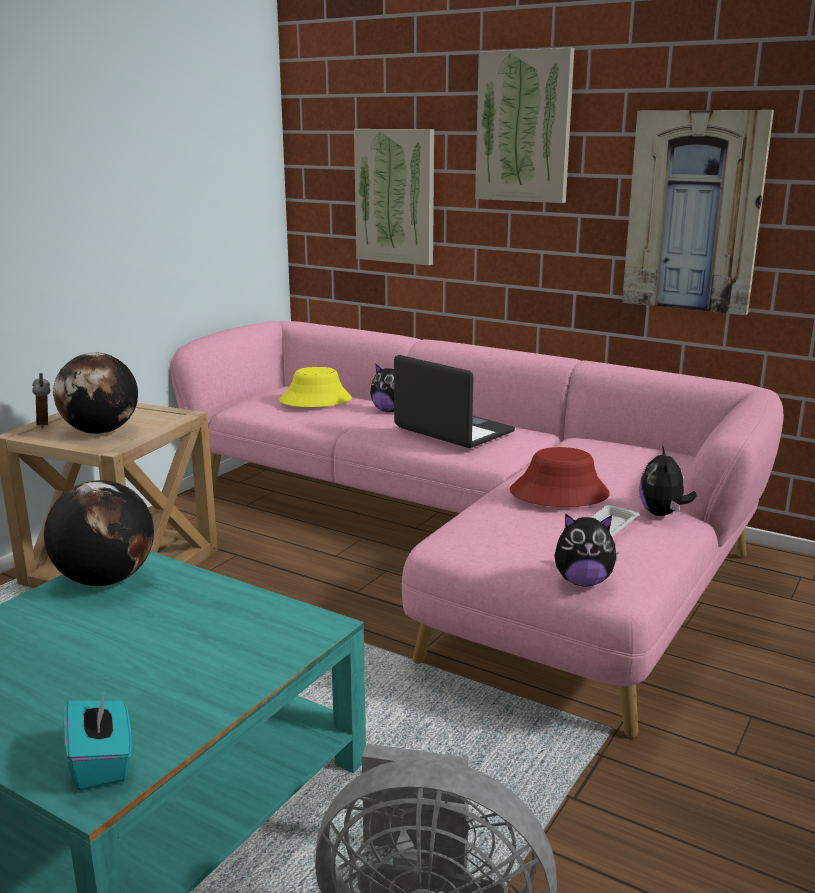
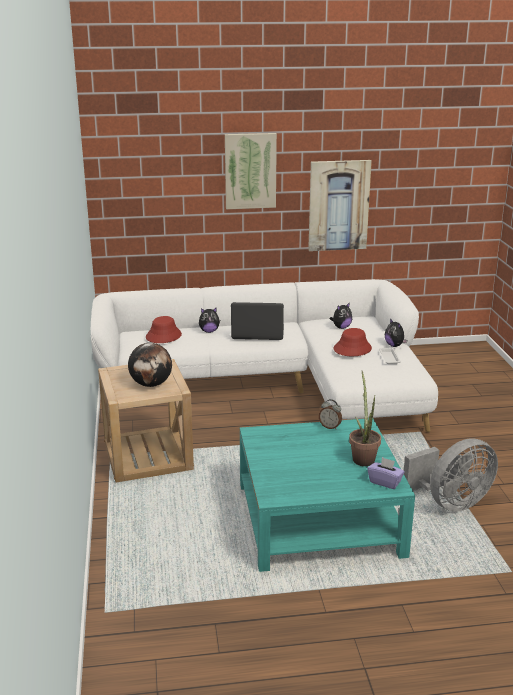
camera: 40 degrees left, 5 degrees up
(46, 424) = (116, 390): alarm clock -> alarm clock (330, 427)
(102, 763) = (385, 482): turquoise tissue box -> purple tissue box
(105, 580) = (265, 441): globe -> none
(179, 687) = (363, 457): none -> potted plant
(315, 400) = (163, 336): yellow hat -> red hat
(395, 196) = (172, 211): picture -> none
(470, 541) = (275, 385): pink sofa -> white sofa
(583, 581) = (408, 379): plush toy -> plush toy (341, 327)

